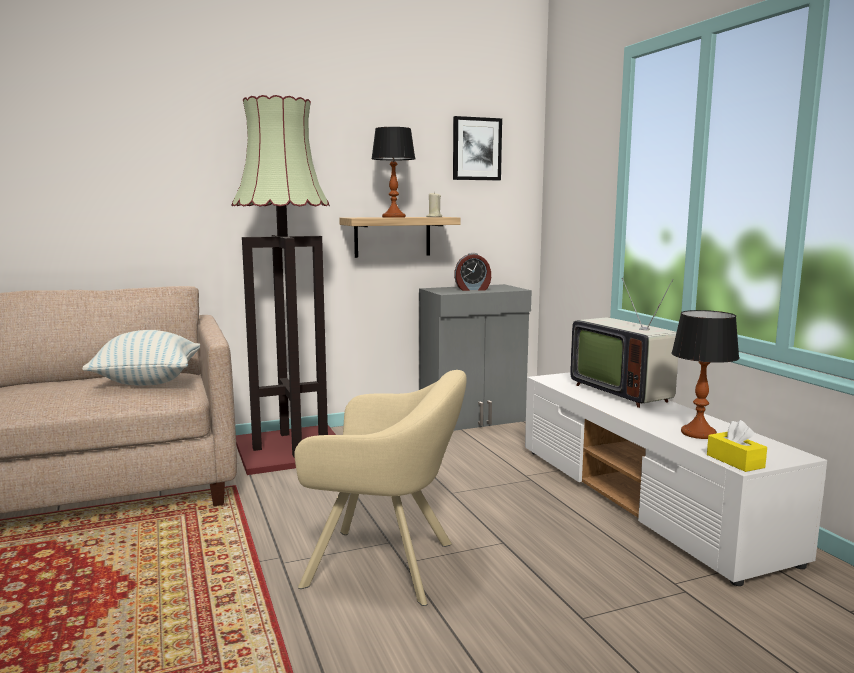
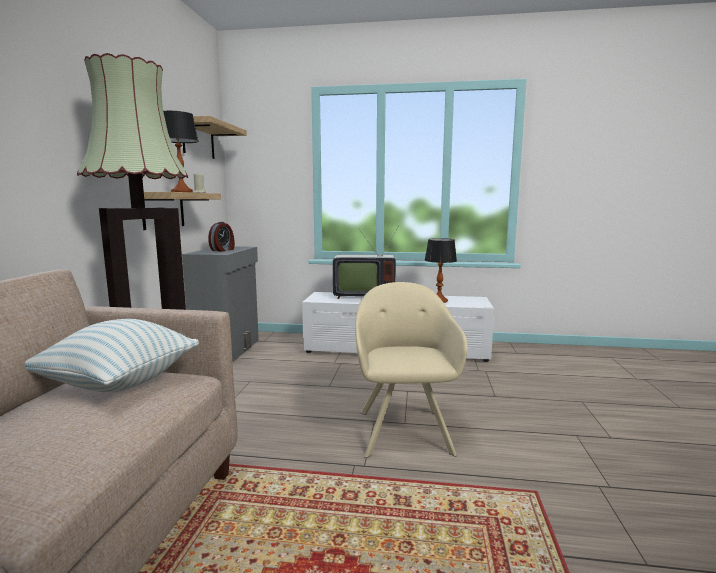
camera: 60 degrees left, 0 degrees up
(387, 565) = (403, 428): beige armchair -> beige armchair turned 45 degrees counterclockwise
(476, 149) = (198, 140): picture -> shelf
(735, 461) = (477, 305): yellow tissue box -> none

